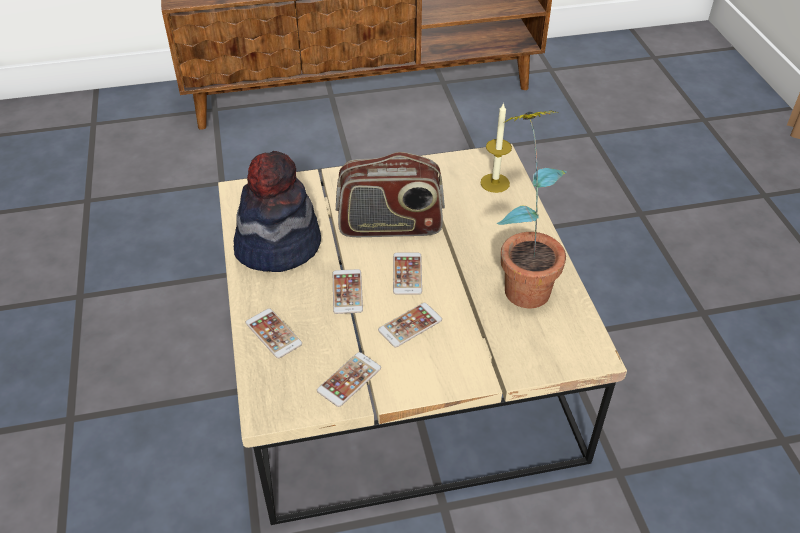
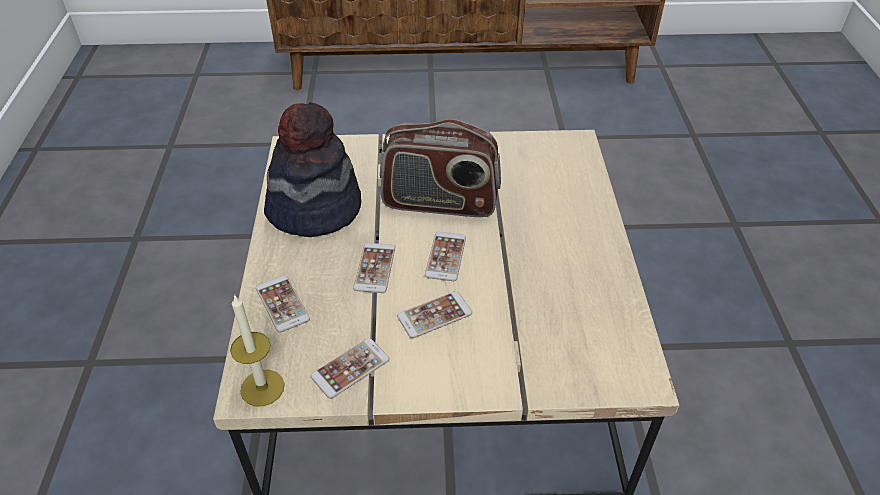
camera: 10 degrees right, 0 degrees up
(495, 183) = (566, 169): candle -> candle (262, 387)
(522, 281) = (574, 281): potted plant -> none

